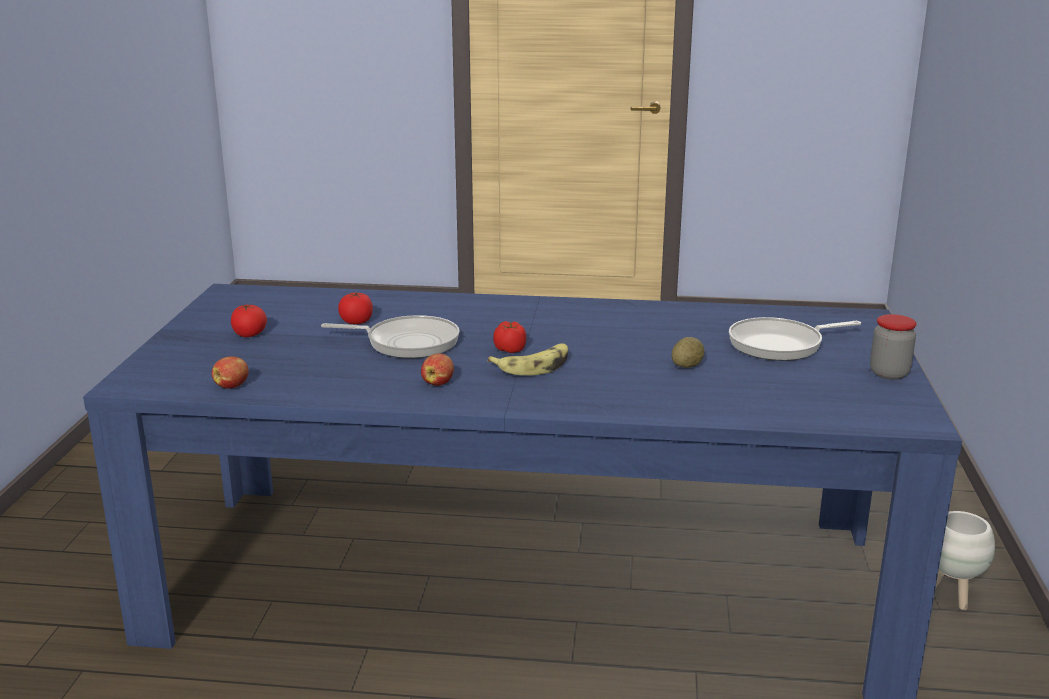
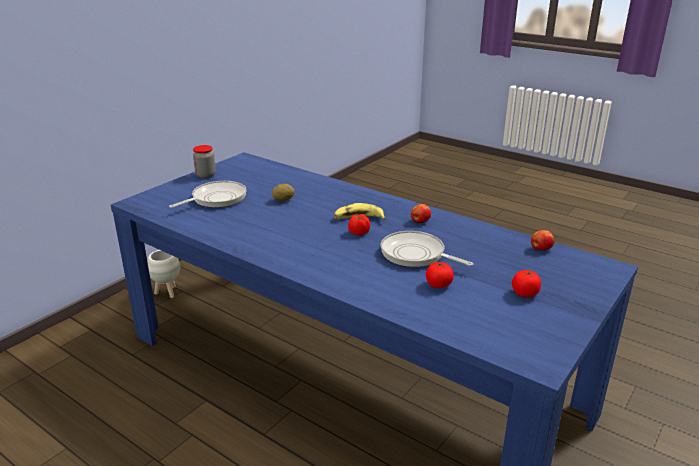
camera: 150 degrees left, 5 degrees up
(780, 345) = (216, 199): frying pan -> frying pan turned 60 degrees counterclockwise

